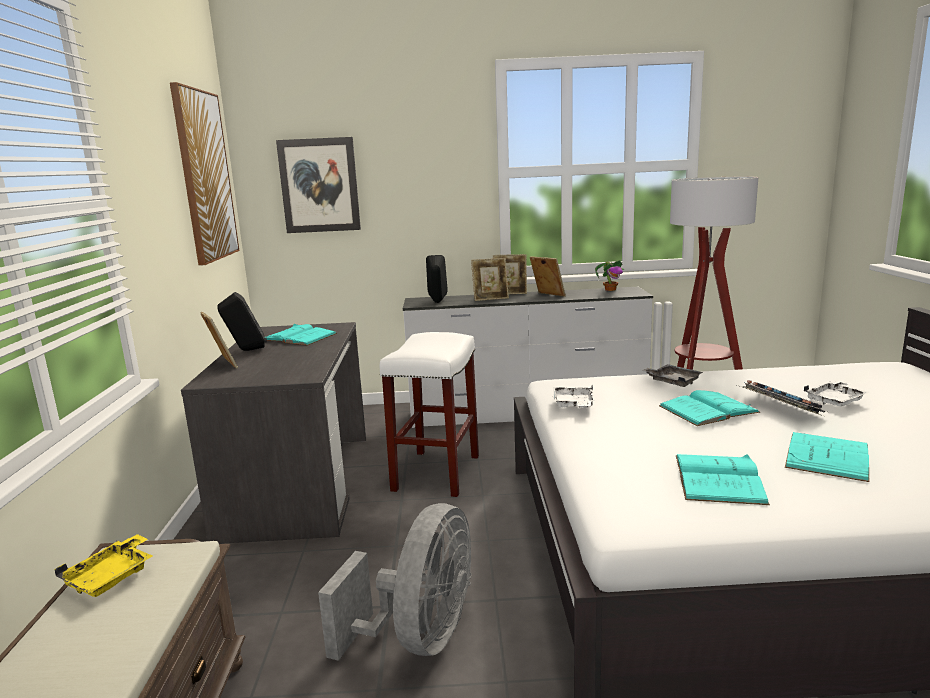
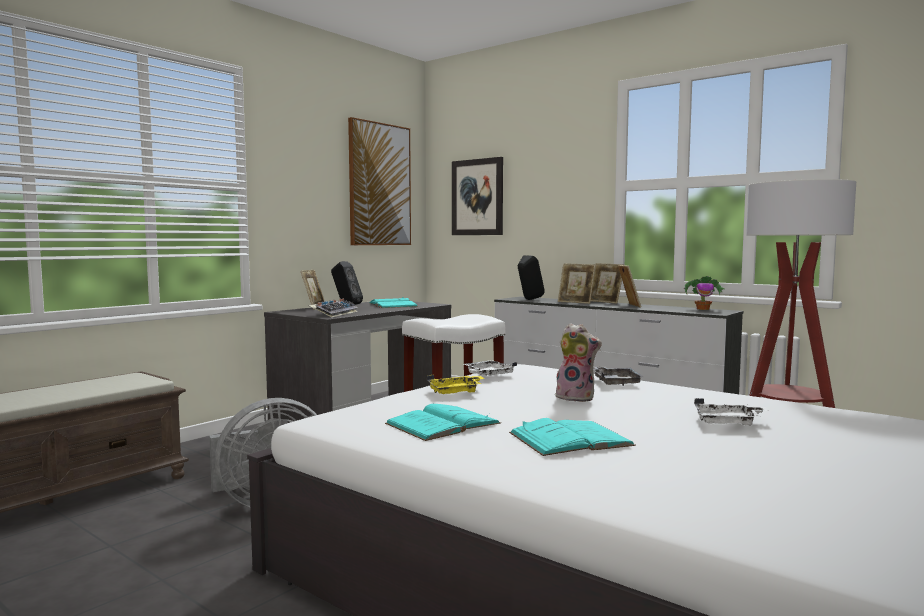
camera: 40 degrees right, 10 degrees down
(111, 577) = (114, 379): yellow tray -> yellow tray (456, 392)
(708, 409) = (576, 397): turquoise book -> plush toy
(777, 407) = (648, 411): keyboard -> keyboard (334, 313)

